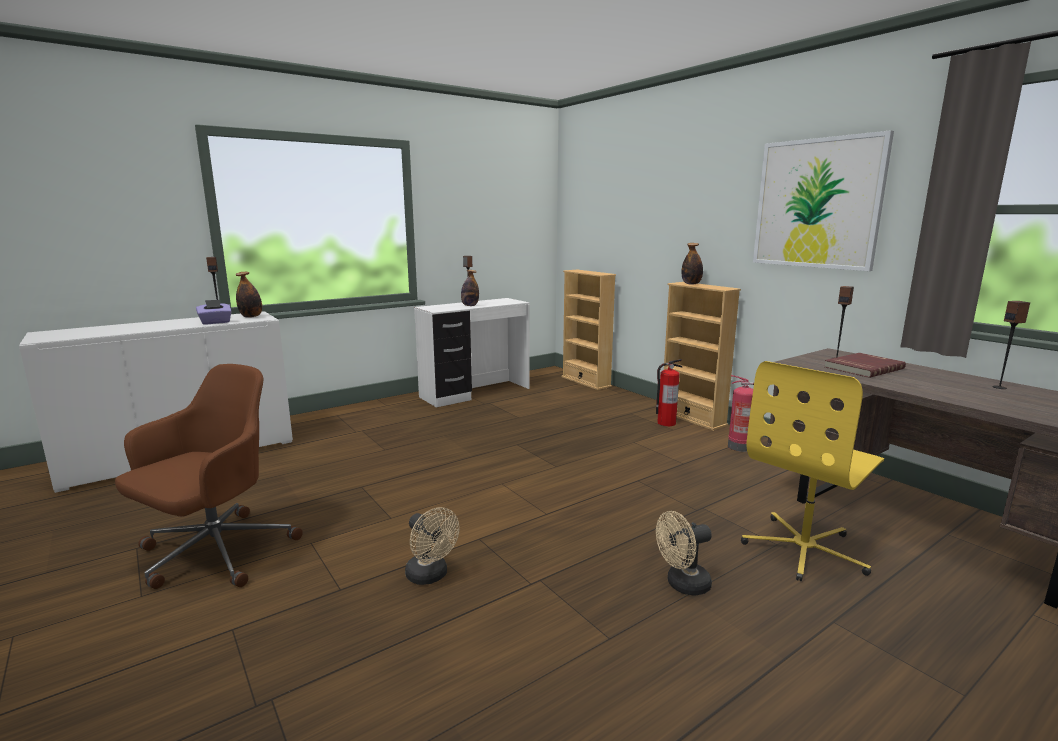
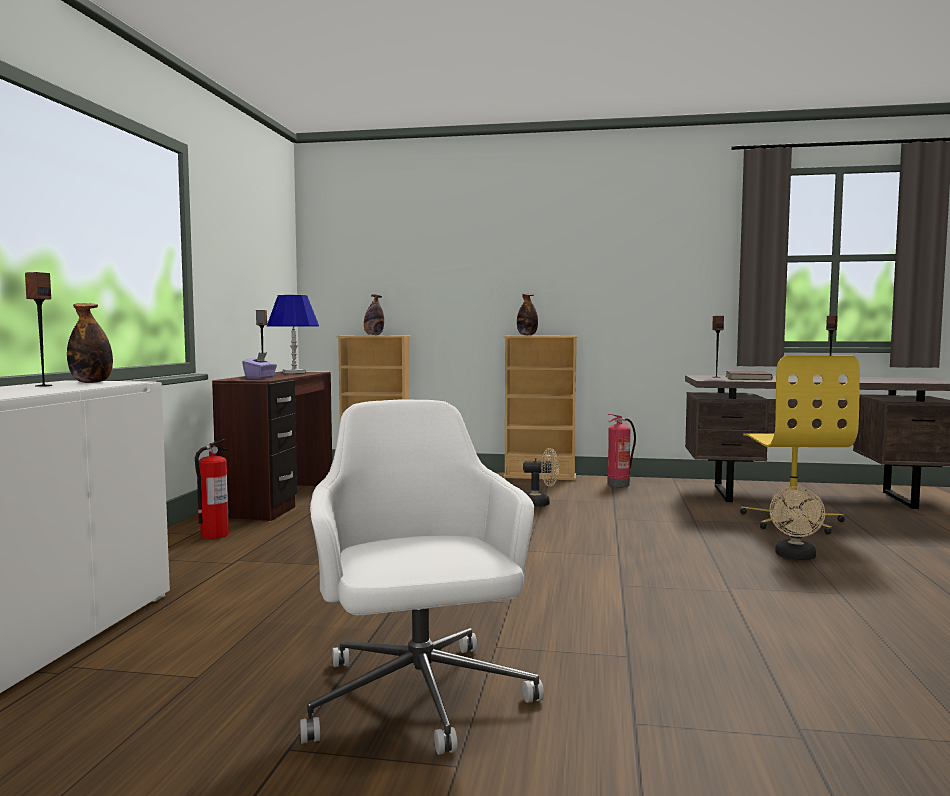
camera: 45 degrees left, 10 degrees down
(215, 322) = (72, 387): purple tissue box -> purple tissue box (260, 378)
(215, 553) = (419, 700): brown office chair -> white office chair
(430, 576) = (662, 617): beige fan -> beige fan (540, 504)
(470, 305) = (280, 375): bottle -> bottle (373, 335)
(476, 393) = (281, 501): white desk -> brown desk
(499, 301) = (294, 372): none -> blue table lamp
(666, 423) = (530, 483): fire extinguisher -> fire extinguisher (214, 535)
(817, 203) = (643, 255): picture -> none

